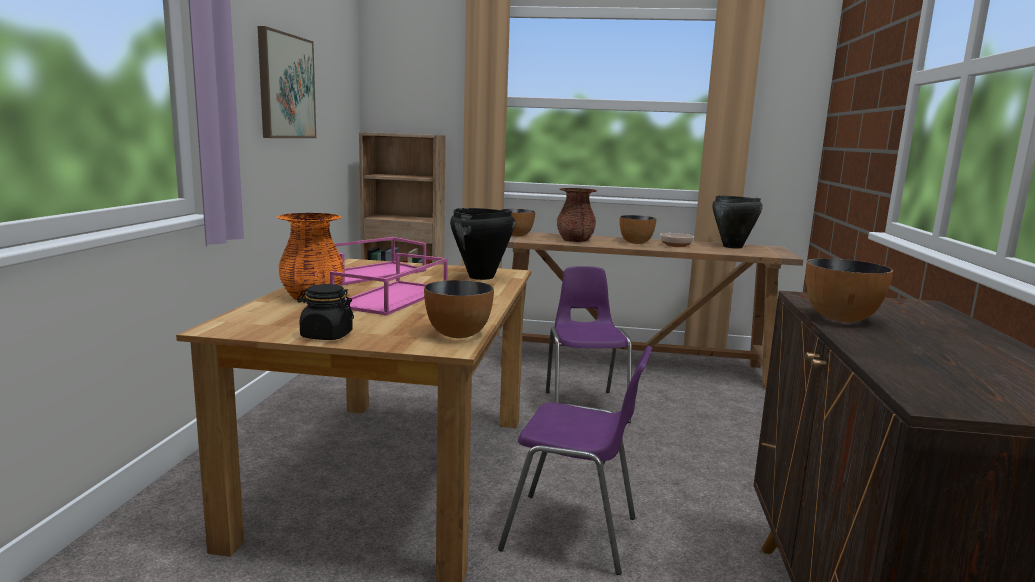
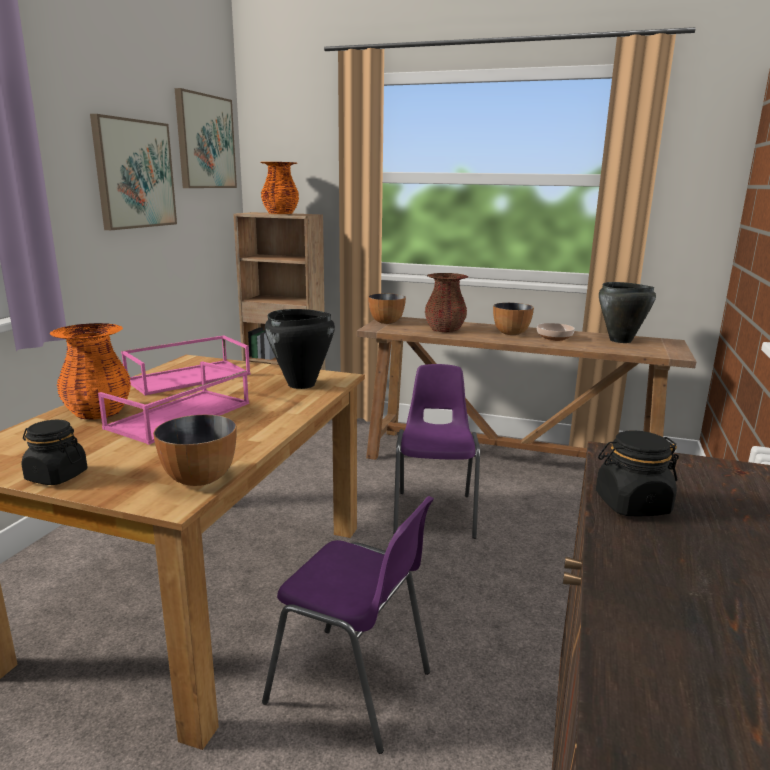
camera: 10 degrees right, 5 degrees up
(336, 62) = (205, 142): none -> picture
(405, 133) = (280, 213): none -> orange vase
(841, 318) = (631, 504): bowl -> black jar

